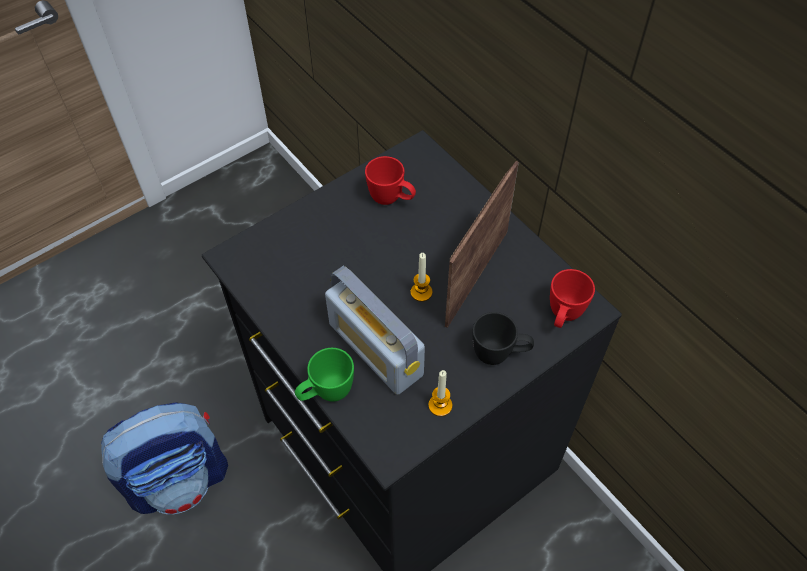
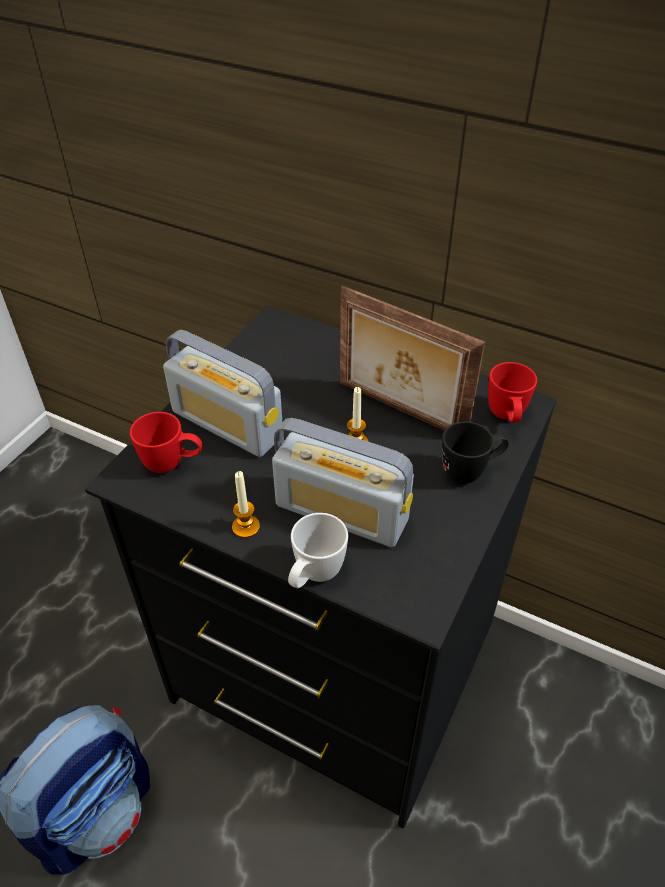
camera: 25 degrees left, 10 degrees down
(326, 393) = (314, 576): green mug -> white mug
(330, 237) = (227, 424): none -> radio
(391, 199) = (272, 371): red mug -> red mug (172, 464)
(440, 405) = (444, 541): candle -> candle (246, 527)
(474, 276) = (399, 411): picture frame -> picture frame turned 60 degrees counterclockwise

